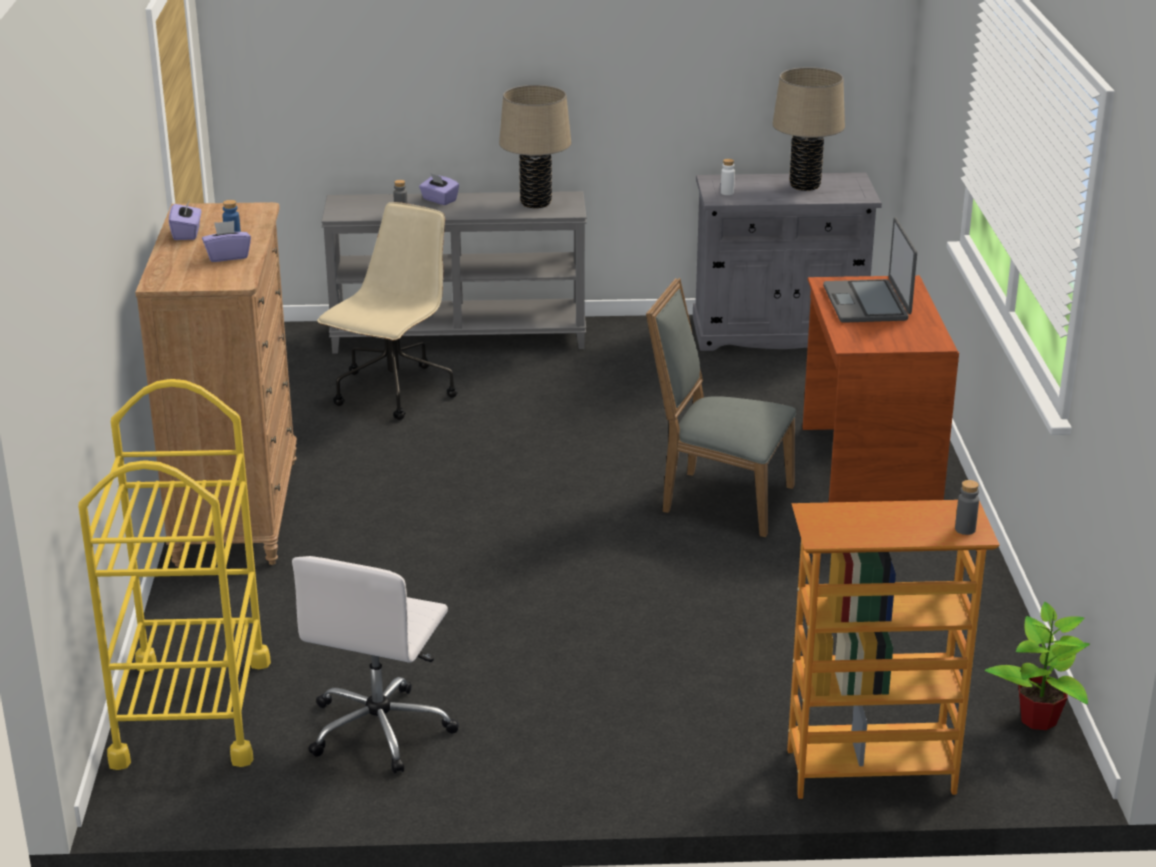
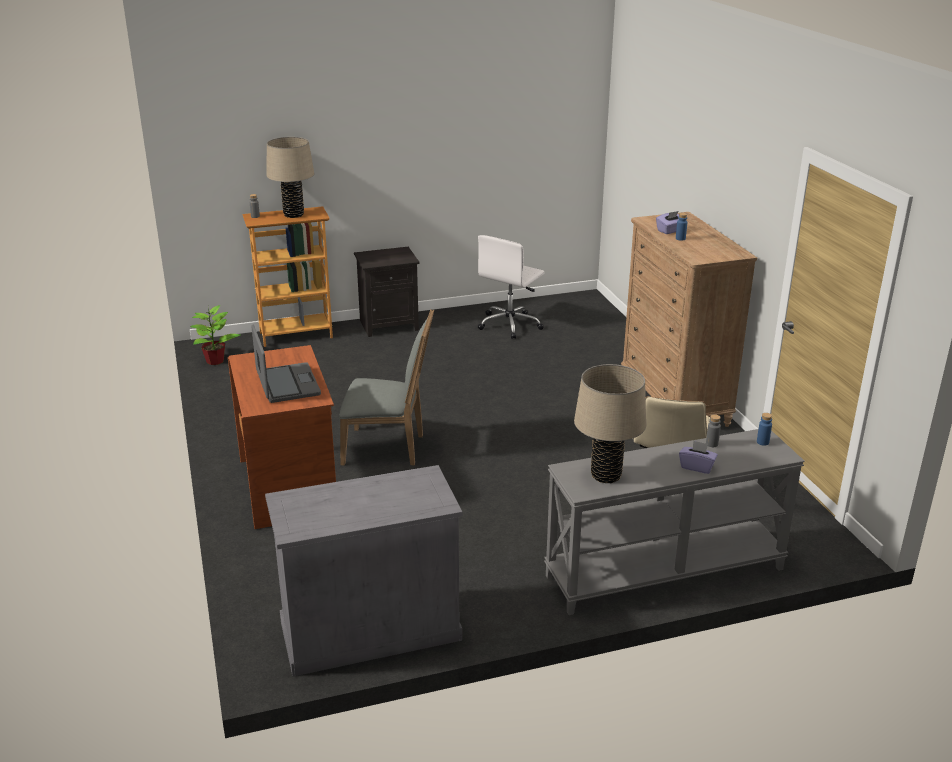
camera: 165 degrees right, 0 degrees up
(187, 233) = (714, 240): purple tissue box -> none
(192, 712) = (594, 320): yellow cart -> none
(346, 210) = (762, 442): none -> blue bottle
(381, 728) = (510, 324): white office chair -> white office chair turned 150 degrees counterclockwise
(650, 773) = (389, 324): none -> black nightstand
(727, 193) = (421, 485): white bottle -> none
(804, 186) = (344, 508): beige table lamp -> beige table lamp (293, 215)

